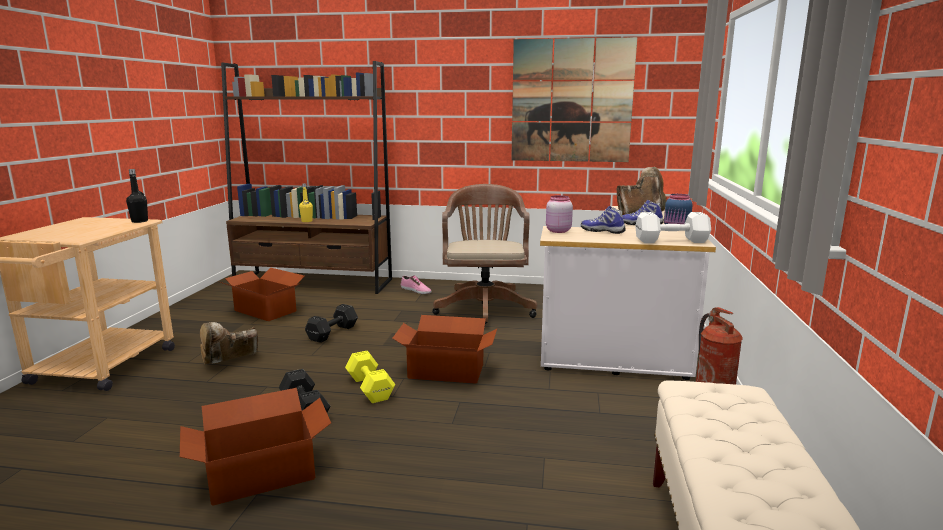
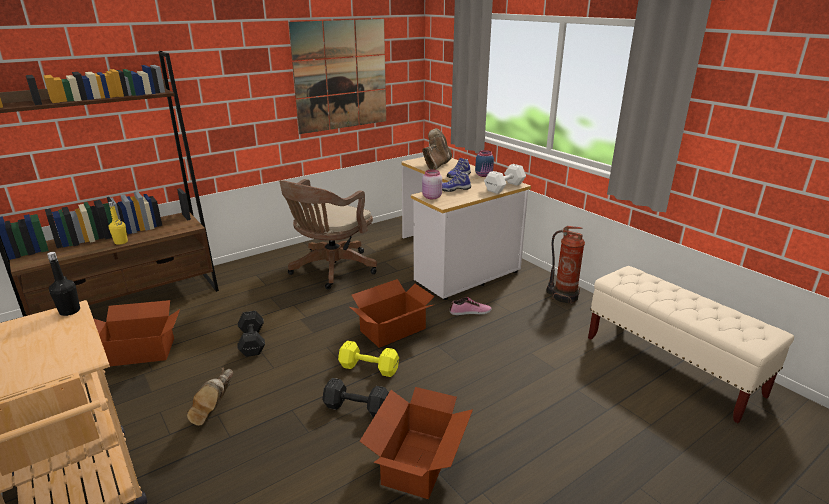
camera: 45 degrees left, 10 degrees up
(415, 290) = (246, 274): shoe -> shoe (470, 312)
(485, 308) = (330, 270): brown office chair -> brown office chair turned 105 degrees counterclockwise

